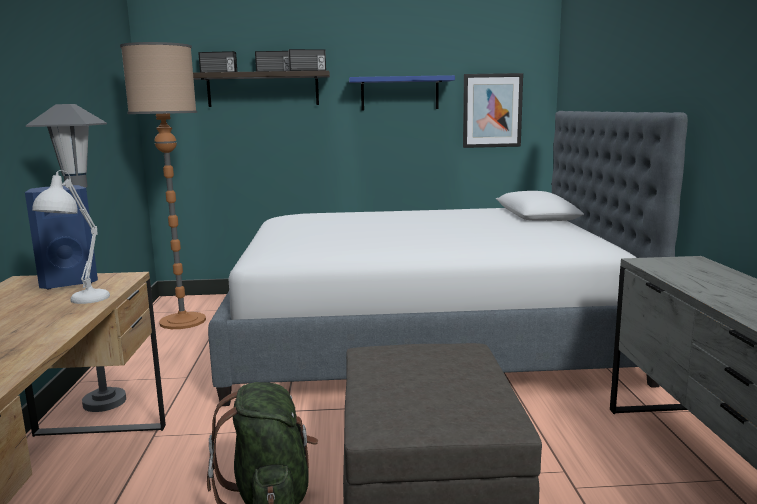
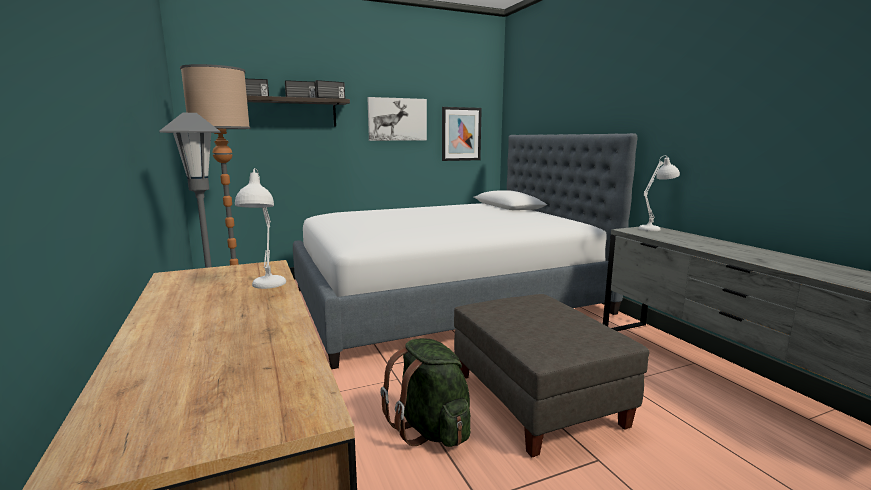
camera: 20 degrees left, 0 degrees up
(68, 282) = (225, 273): blue speaker -> none
(399, 93) = (397, 119): blue shelf -> picture
(696, 261) = (656, 228): none -> white table lamp

